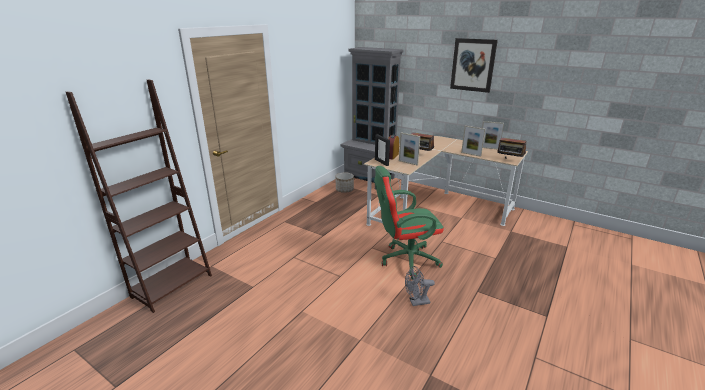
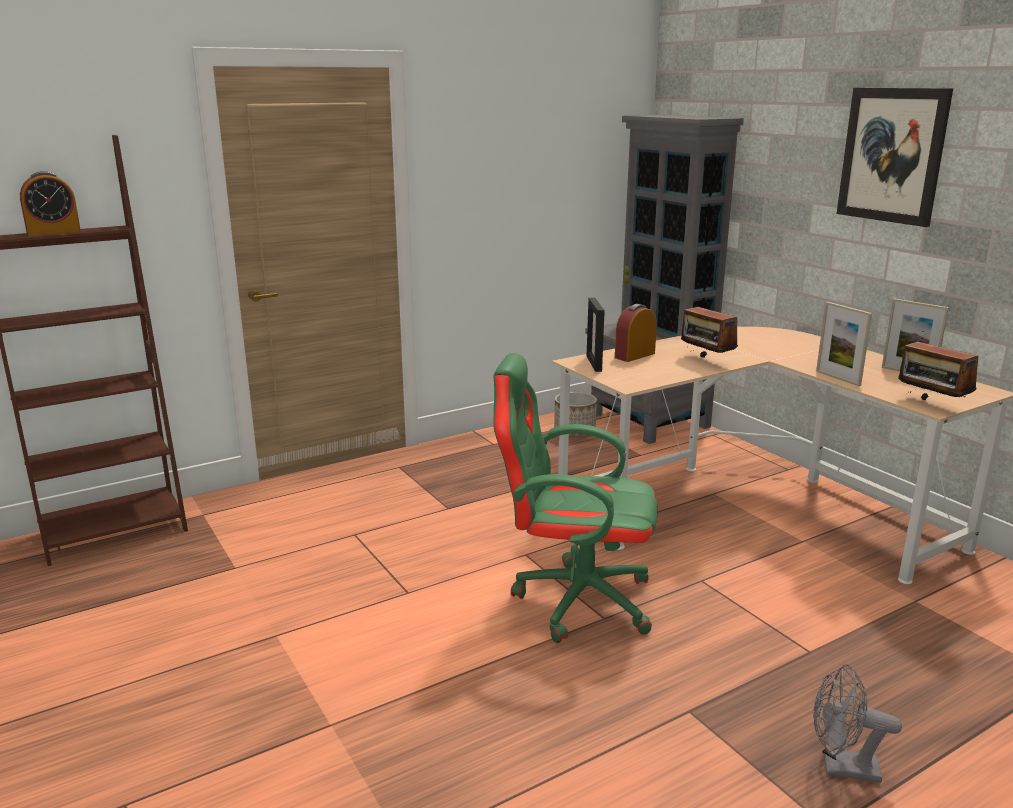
camera: 25 degrees right, 5 degrees down
(125, 137) = (53, 232): none -> alarm clock
(408, 163) = (653, 373): picture frame -> none
(416, 302) = (518, 690): grey fan -> grey fan (841, 768)

